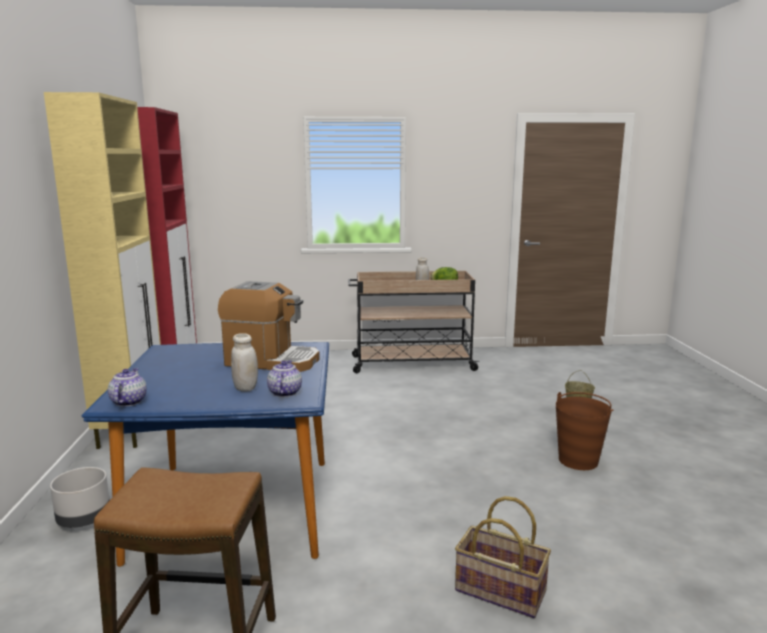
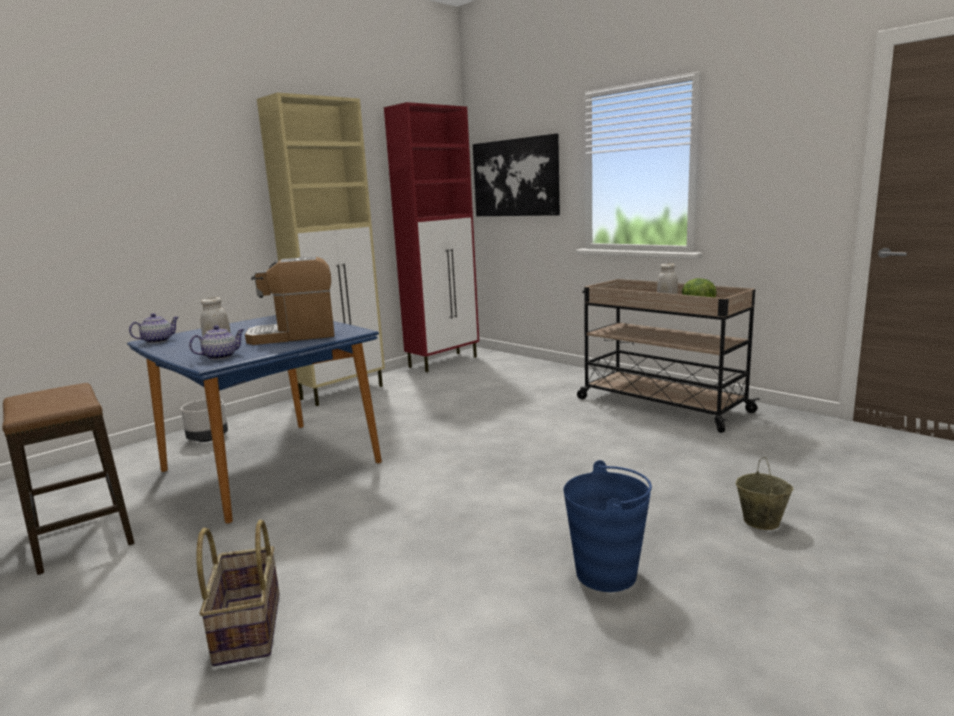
camera: 50 degrees right, 0 degrees up
(223, 184) = (515, 178): none -> picture
(271, 361) = (294, 336): coffee machine -> coffee machine turned 105 degrees clockwise
(578, 460) = (607, 574): brown bucket -> blue bucket

